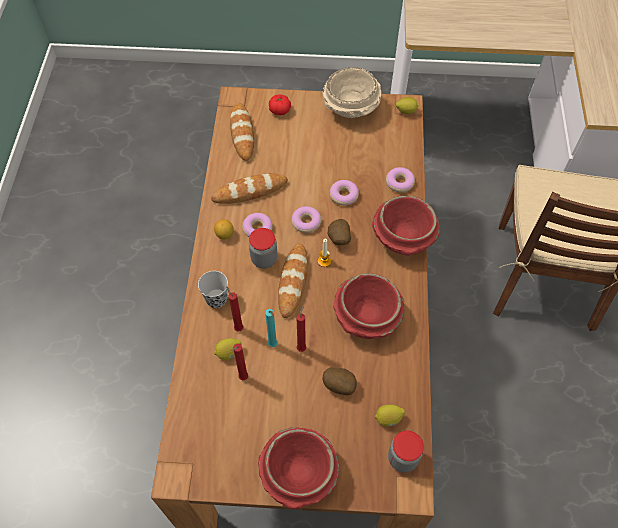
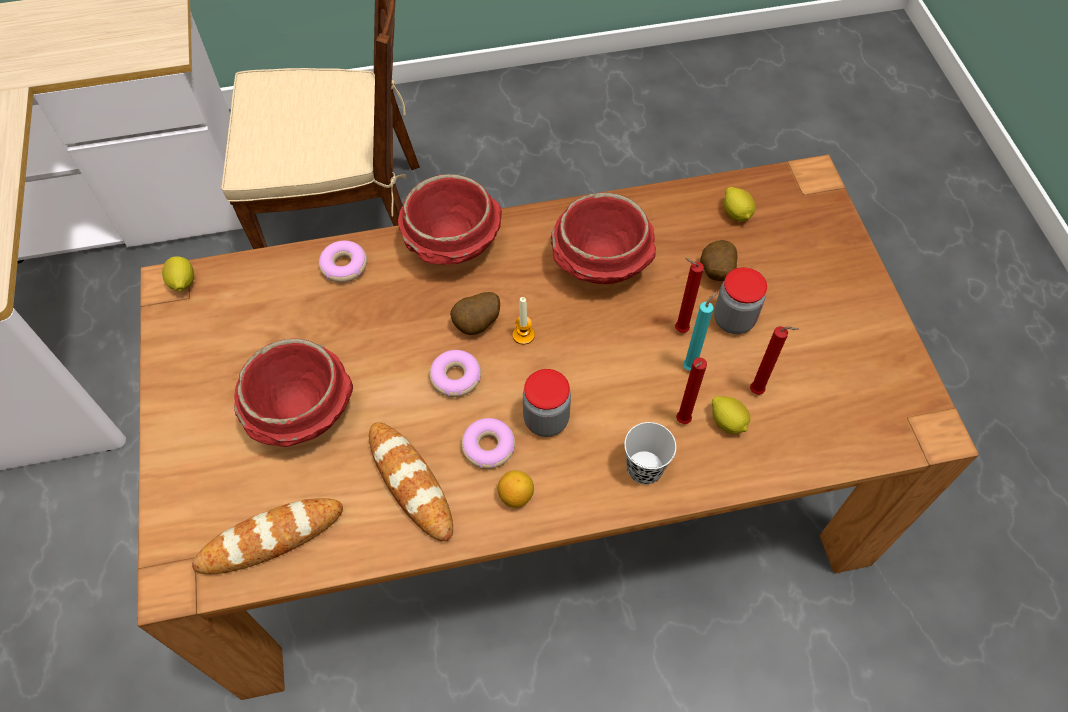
camera: 105 degrees left, 0 degrees up
(280, 110) = (200, 486): tomato -> none
(293, 281) = (574, 368): bread -> none
(298, 474) = (854, 291): red bowl -> red bowl (301, 412)
(344, 195) = (387, 336): donut -> none
(351, 108) = (183, 366): beige bowl -> none
(403, 458) = (779, 191): jar -> jar (733, 320)

